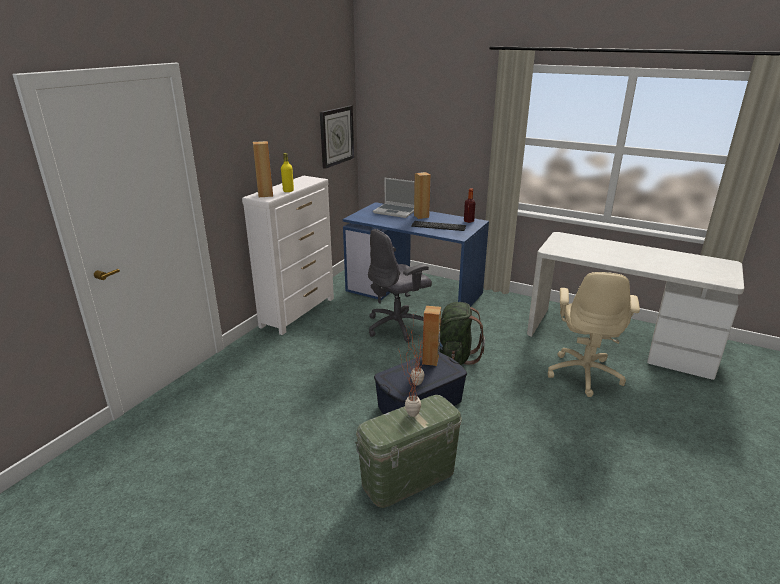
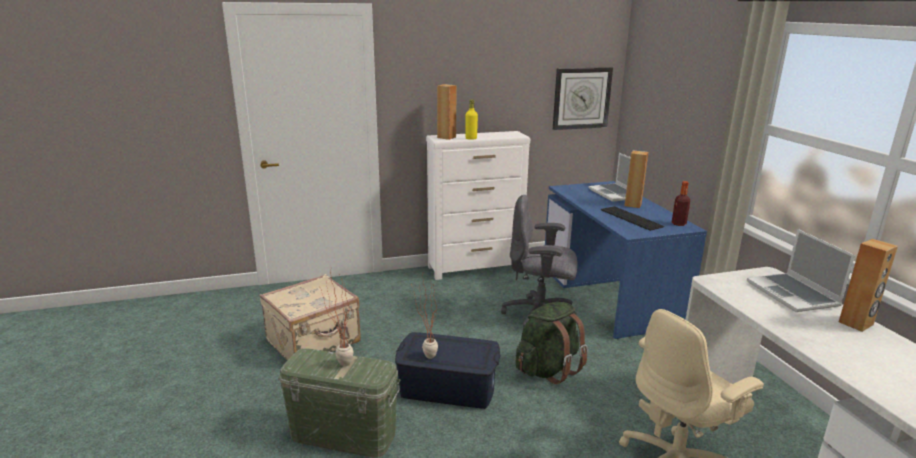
camera: 45 degrees right, 5 degrees down
(268, 433) = (314, 342): none -> beige suitcase
(430, 360) = (476, 346): brown speaker -> brown speaker (856, 323)
(589, 243) = (793, 294): none -> laptop

